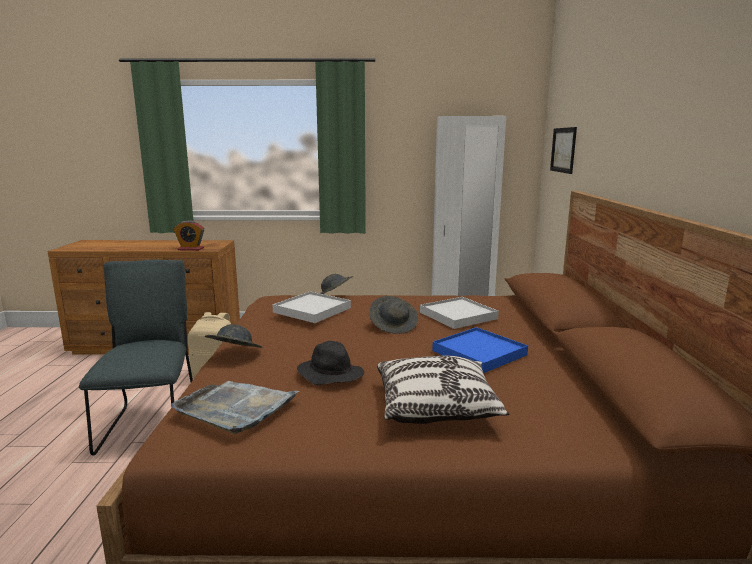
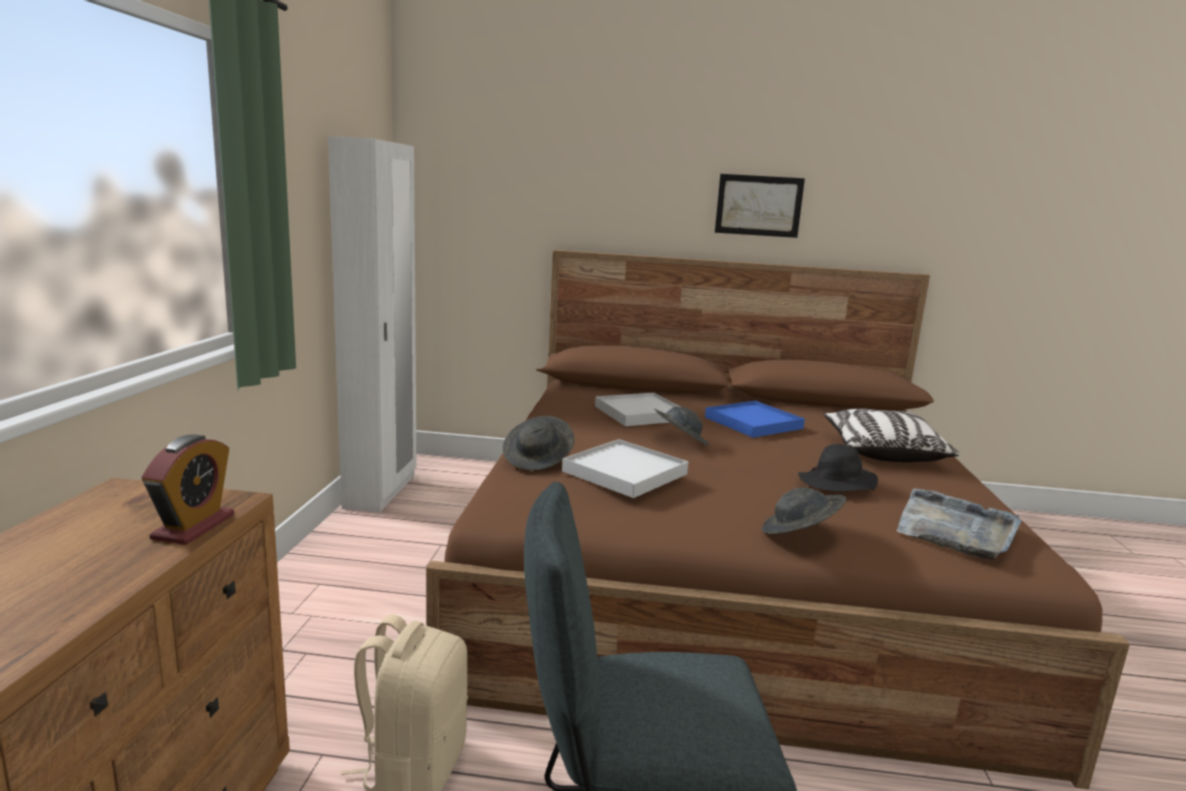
camera: 85 degrees left, 0 degrees up
(563, 150) = (483, 199): picture -> picture (758, 205)

